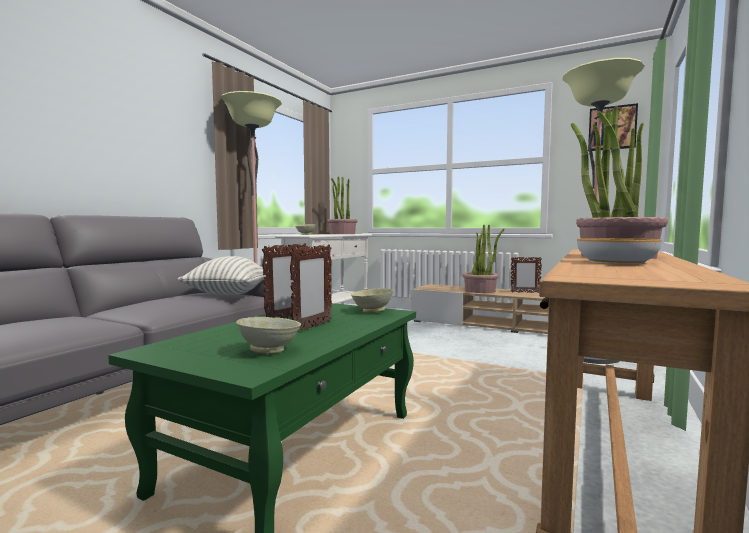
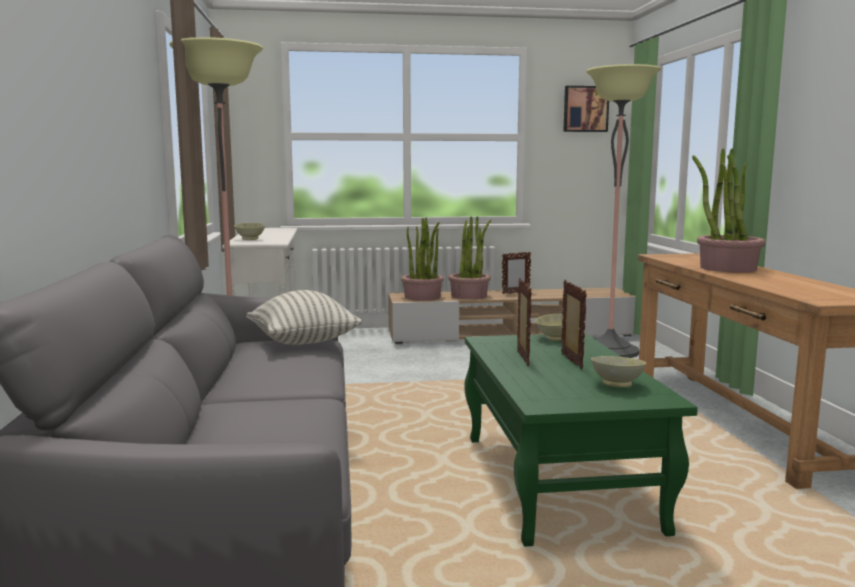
camera: 35 degrees left, 5 degrees up
(342, 234) = (267, 231): potted plant -> potted plant (422, 297)
(615, 262) = (762, 278): bowl -> none

